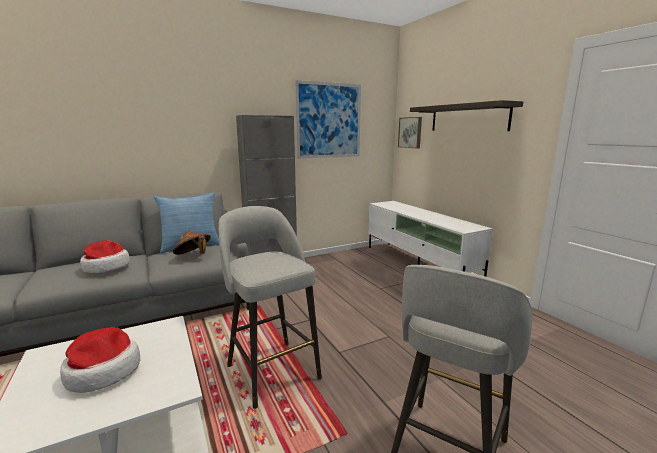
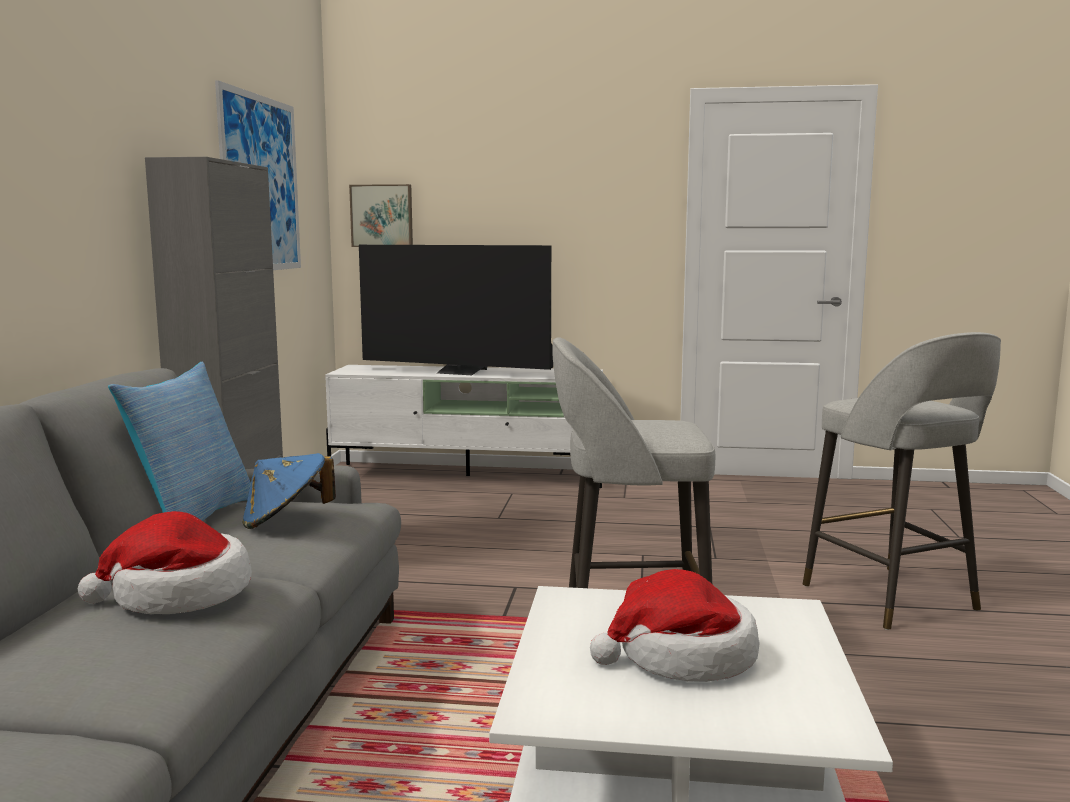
camera: 55 degrees left, 5 degrees down
(193, 255) = (286, 521): brown hat -> blue hat
(417, 213) = (459, 372): none -> television
(468, 118) = (526, 189): shelf -> none

